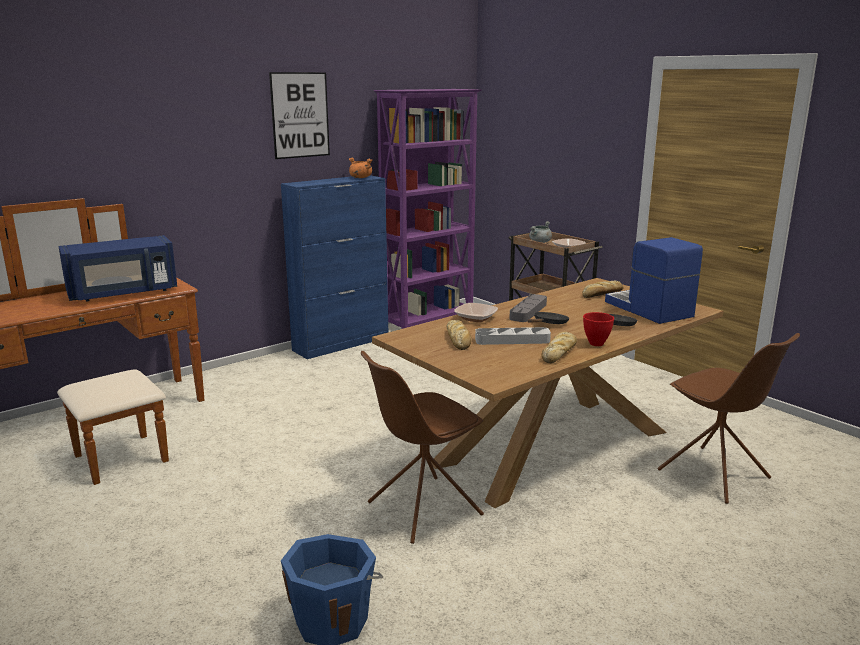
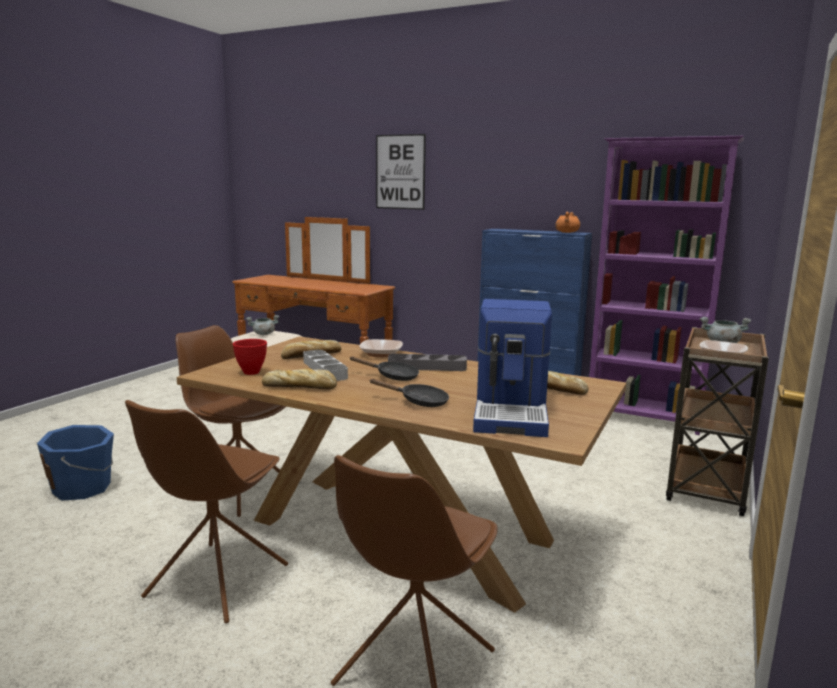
camera: 65 degrees right, 5 degrees down
(111, 385) = (263, 334): none -> grey cooking pot
(123, 293) = (336, 287): blue microwave -> none
(300, 115) = (524, 166): picture -> picture (400, 172)
(593, 537) = (215, 582): none -> brown chair
(596, 343) = (343, 397): red bowl -> red bowl (252, 372)
(648, 309) = (512, 412): coffee machine -> coffee machine turned 150 degrees clockwise

